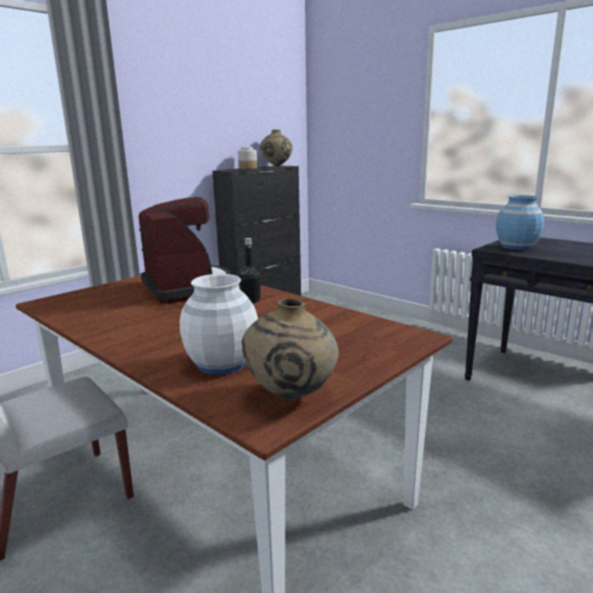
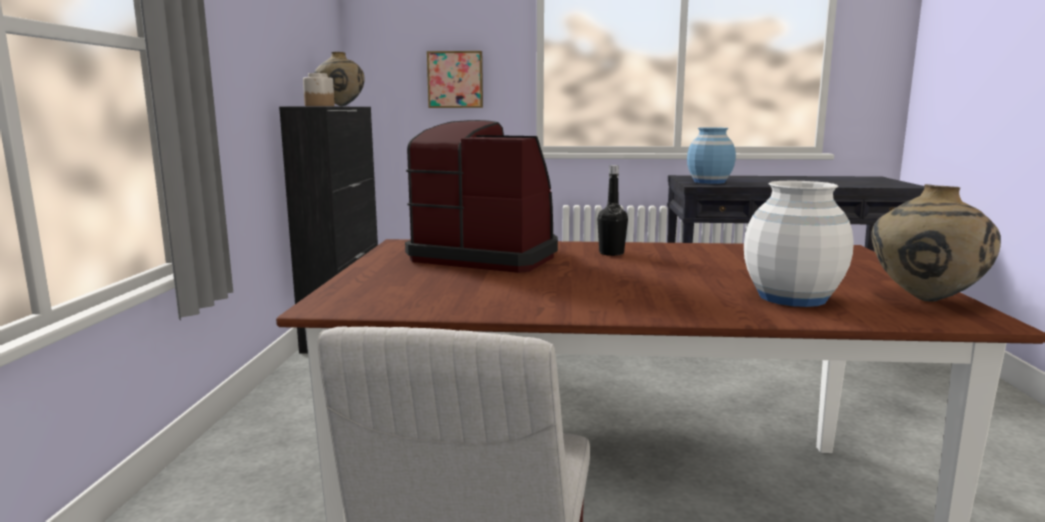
camera: 40 degrees left, 5 degrees down
(368, 144) = (455, 79): none -> picture

